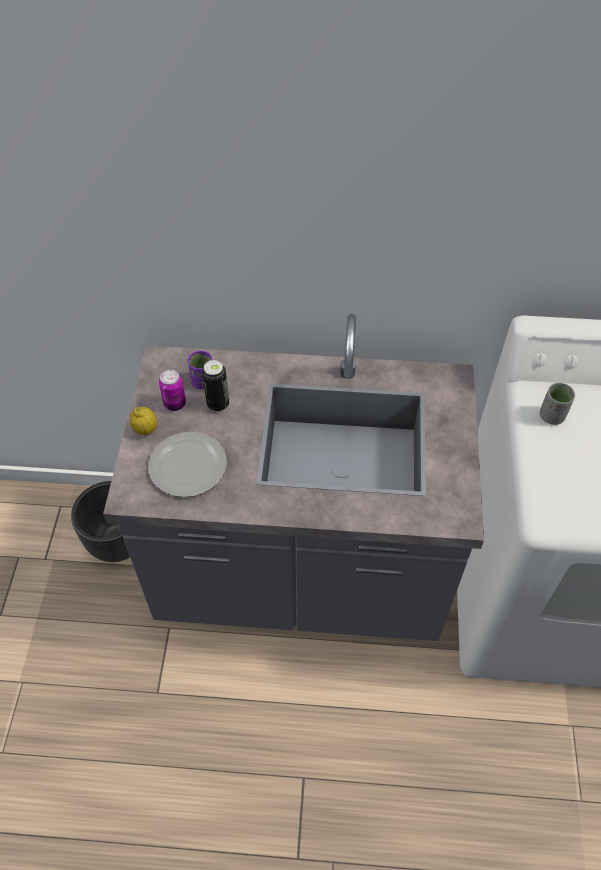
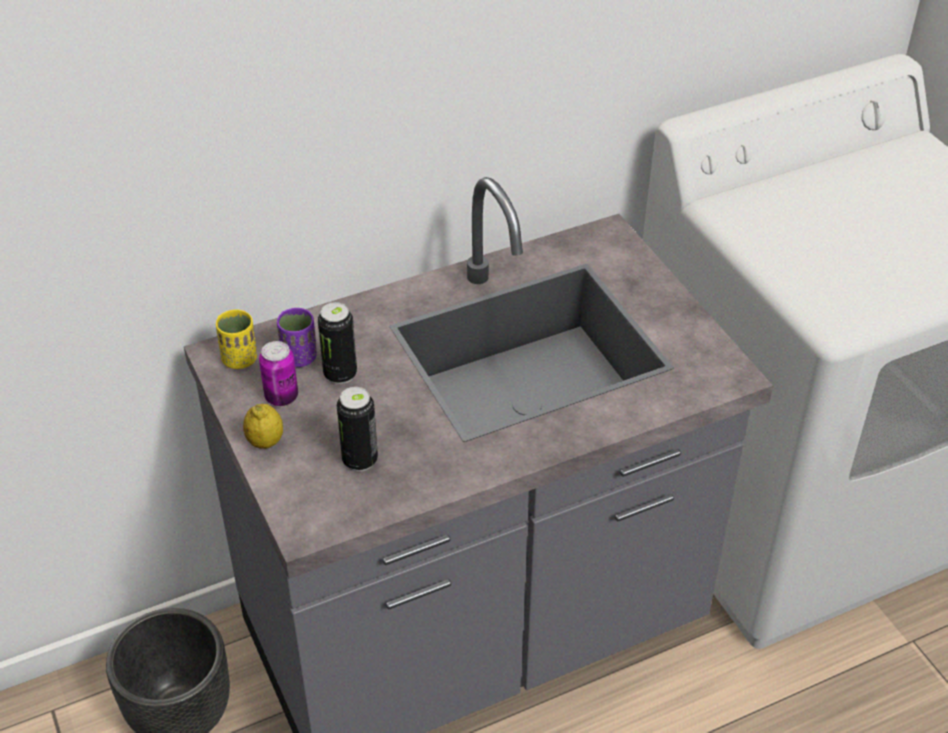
camera: 30 degrees left, 10 degrees down
(169, 368) = (240, 359): none -> yellow cup
(188, 467) = (360, 460): plate -> can
(551, 416) = (759, 221): grey cup -> none

